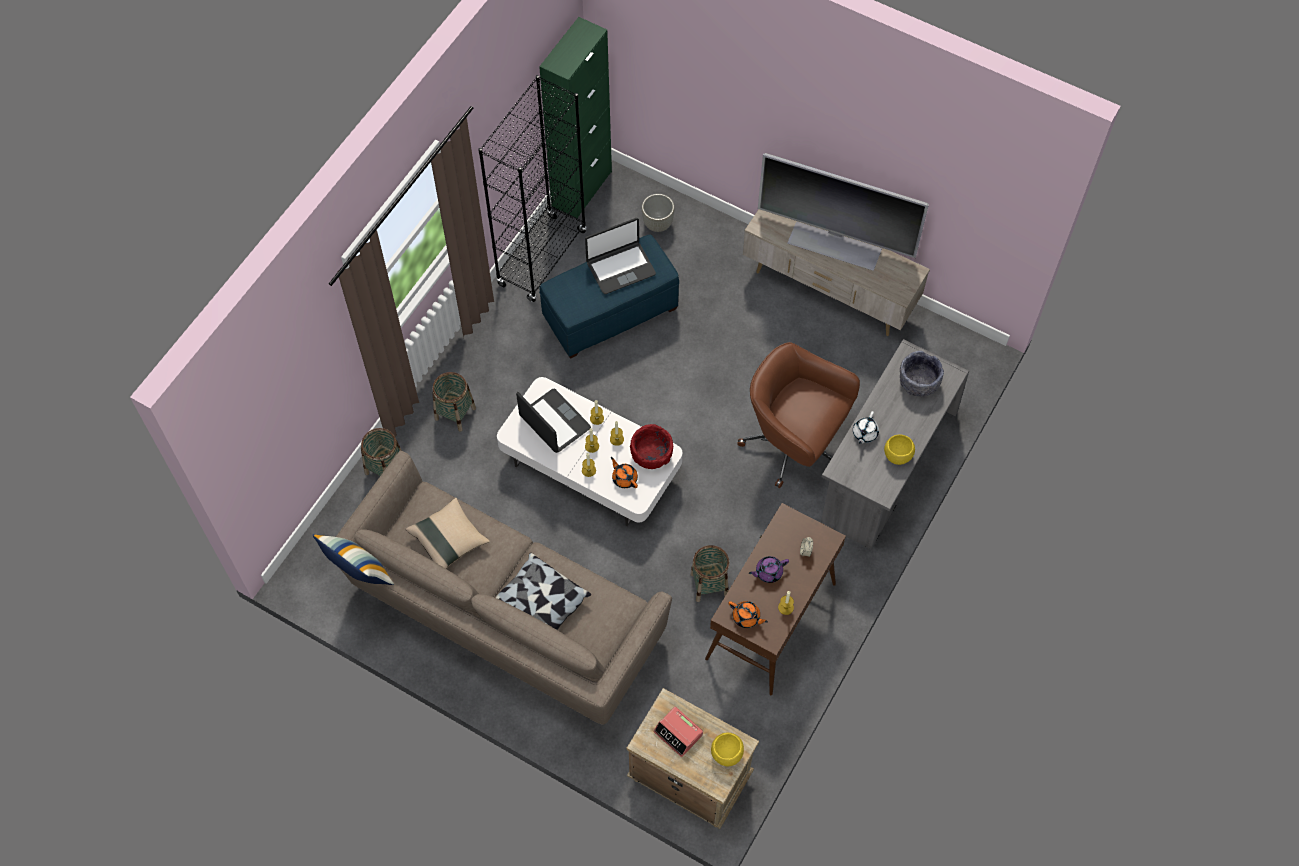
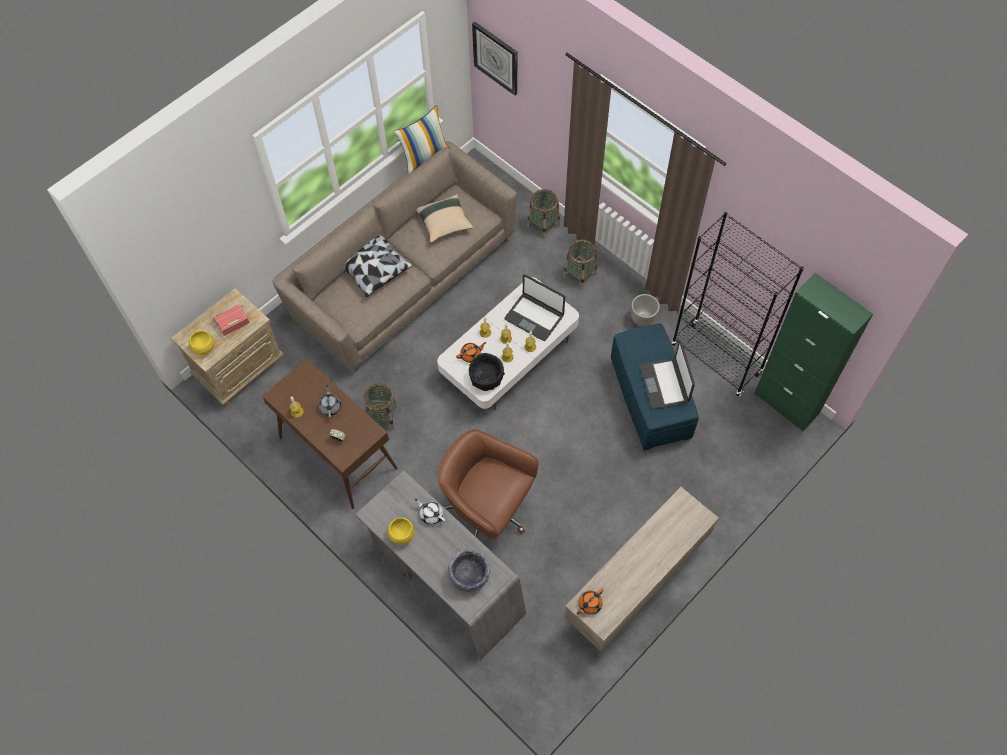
camera: 105 degrees right, 0 degrees up
(254, 445) = (496, 58): none -> wall clock
(554, 422) = (534, 317): laptop -> laptop turned 60 degrees clockwise
(651, 454) = (487, 378): red bowl -> black bowl
(657, 224) = (737, 456): grey planter -> grey planter (643, 319)
(746, 617) = (299, 382): orange teapot -> orange teapot (589, 604)
(768, 572) = (330, 407): purple teapot -> grey teapot
(793, 444) = (487, 511): brown office chair -> brown office chair turned 105 degrees counterclockwise
(834, 244) = (649, 560): television -> none

